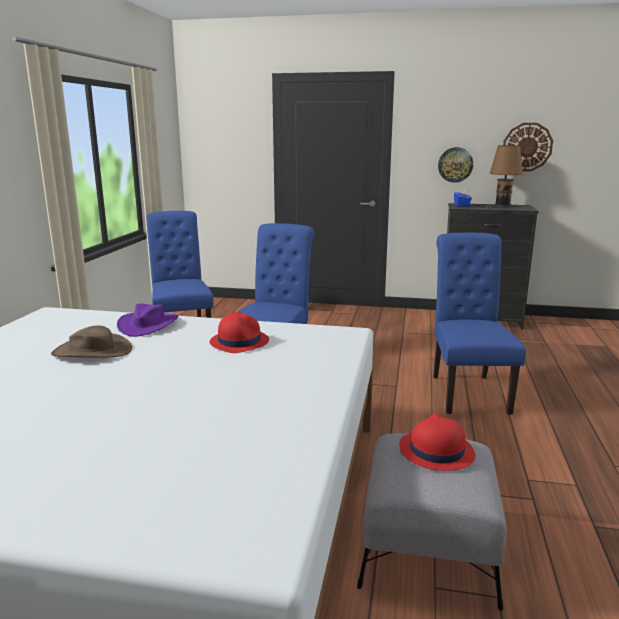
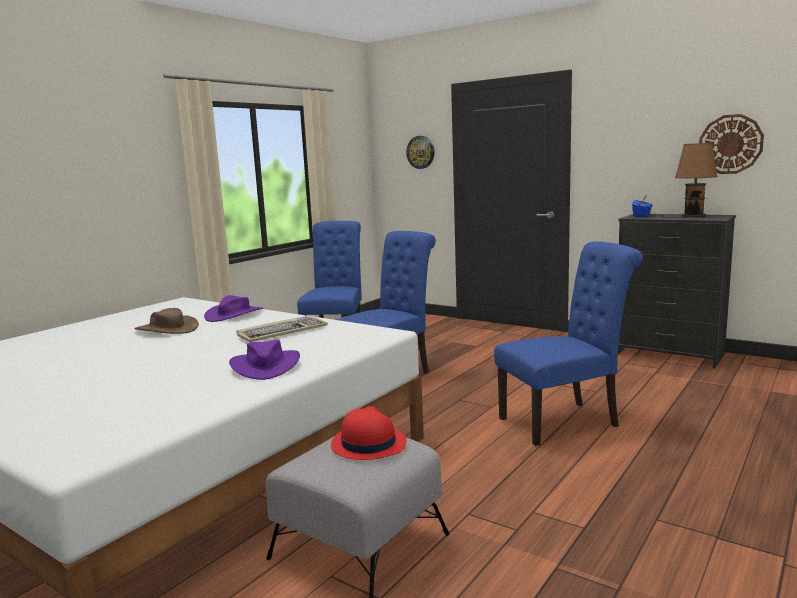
camera: 25 degrees right, 5 degrees down
(239, 341) = (282, 332): red hat -> keyboard
(287, 385) = (265, 366): none -> purple hat
(455, 164) = (642, 169): wall clock -> wall clock (420, 152)
(467, 391) = (565, 421): blue chair -> blue chair turned 45 degrees clockwise

